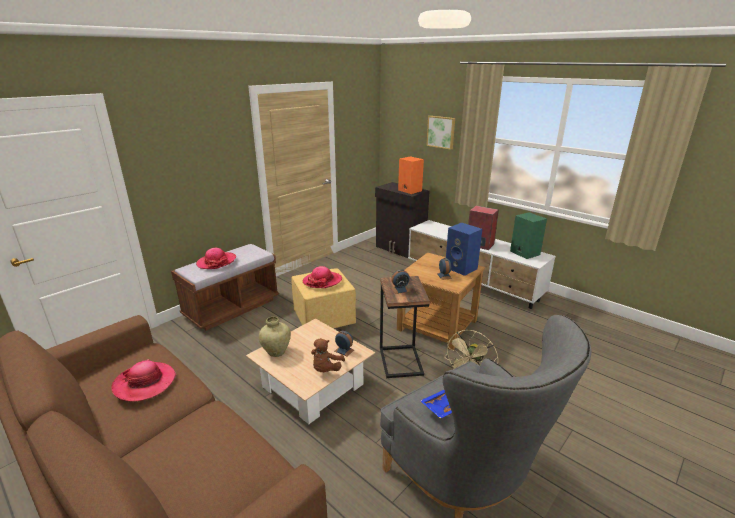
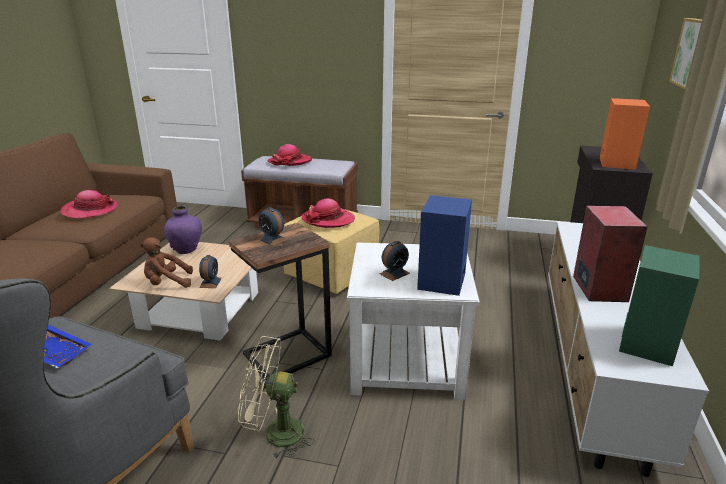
camera: 60 degrees right, 0 degrees up
(276, 352) = (186, 250): beige vase -> purple vase
(437, 325) = (407, 361): brown side table -> white side table

